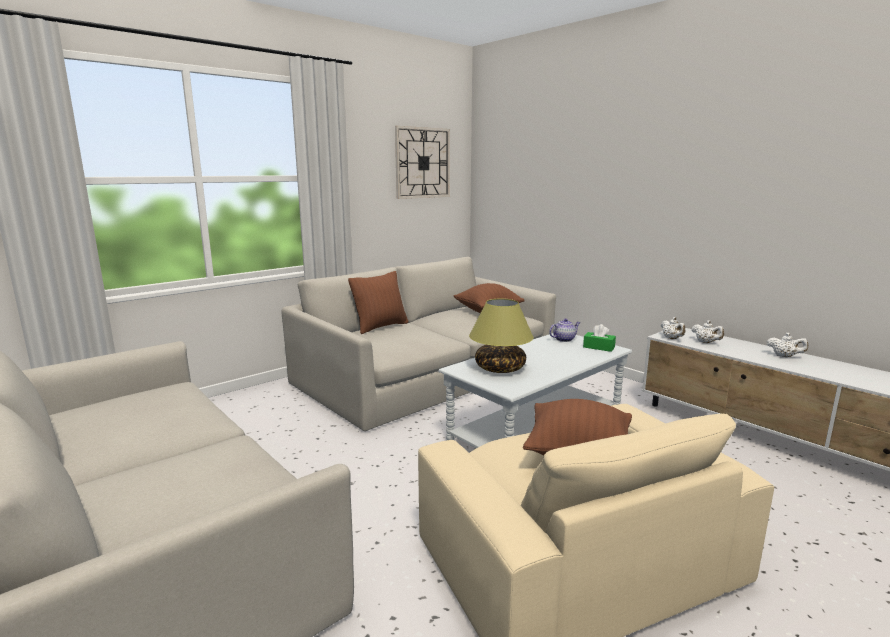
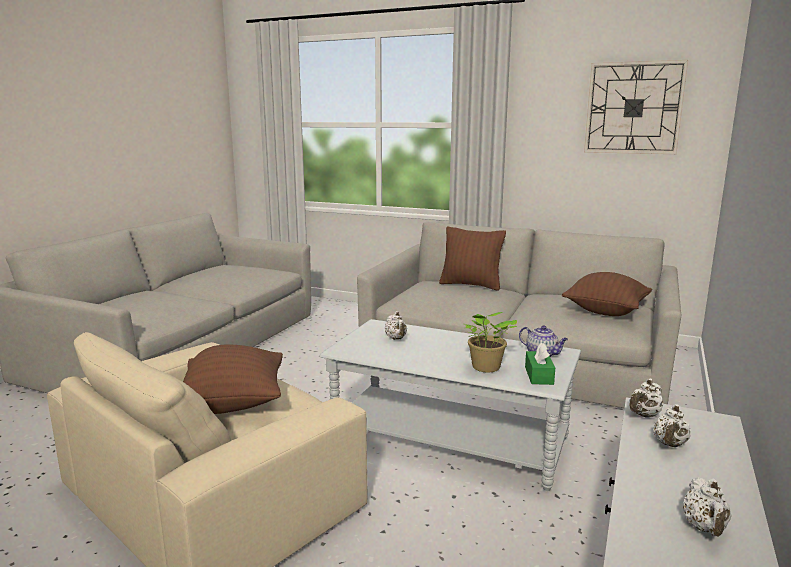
camera: 65 degrees right, 0 degrees up
(500, 368) = (396, 339): table lamp -> white teapot
(579, 356) = (485, 368): none -> potted plant

